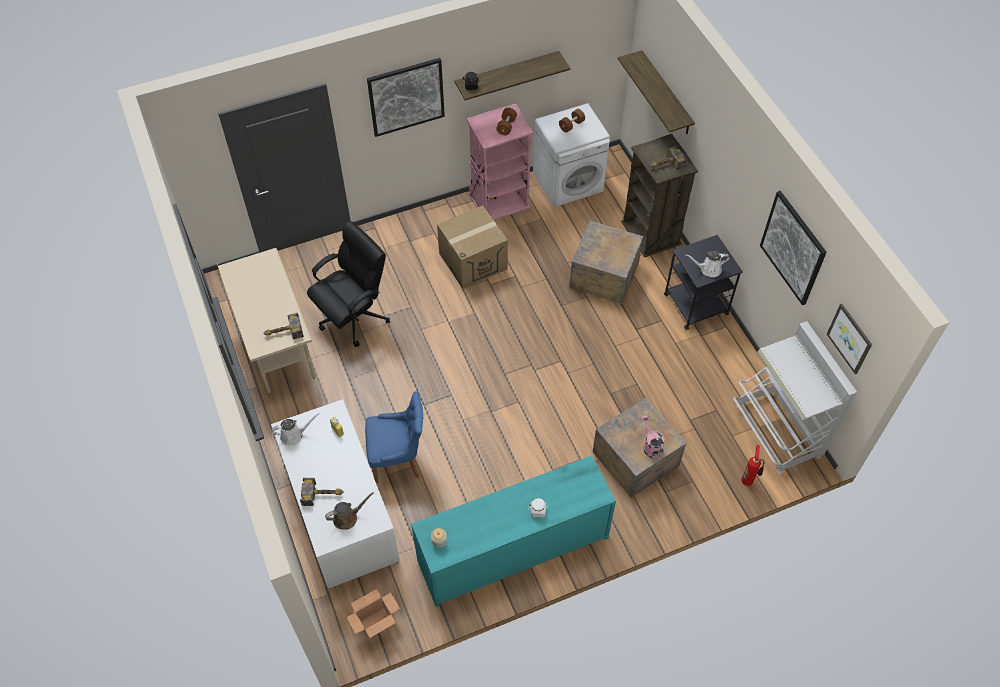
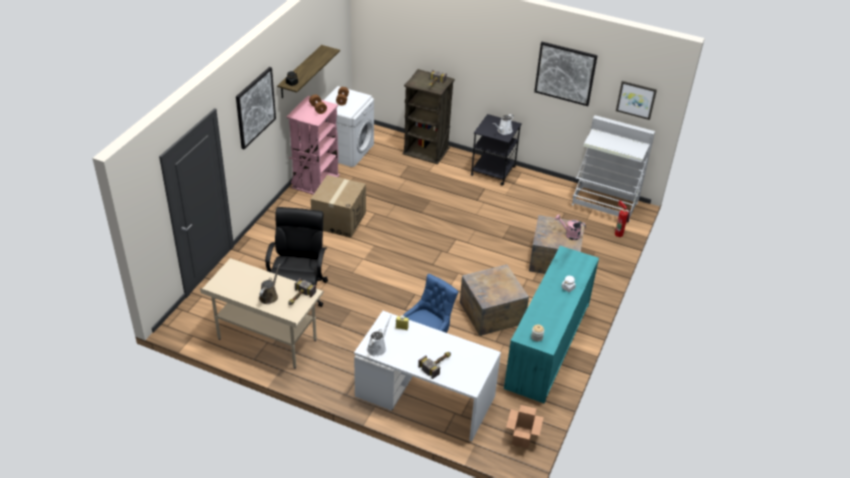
camera: 45 degrees left, 15 degrees down
(347, 517) = (468, 365): brown watering can -> brown watering can (269, 296)
(604, 276) = (427, 185): crate -> crate (493, 313)
(666, 94) = (401, 45): shelf -> none

